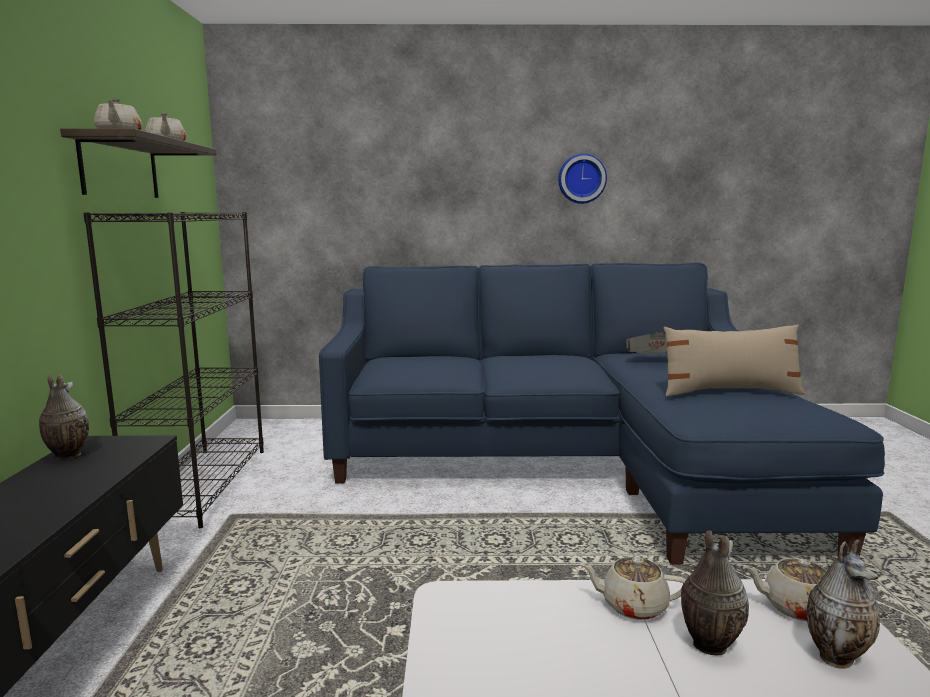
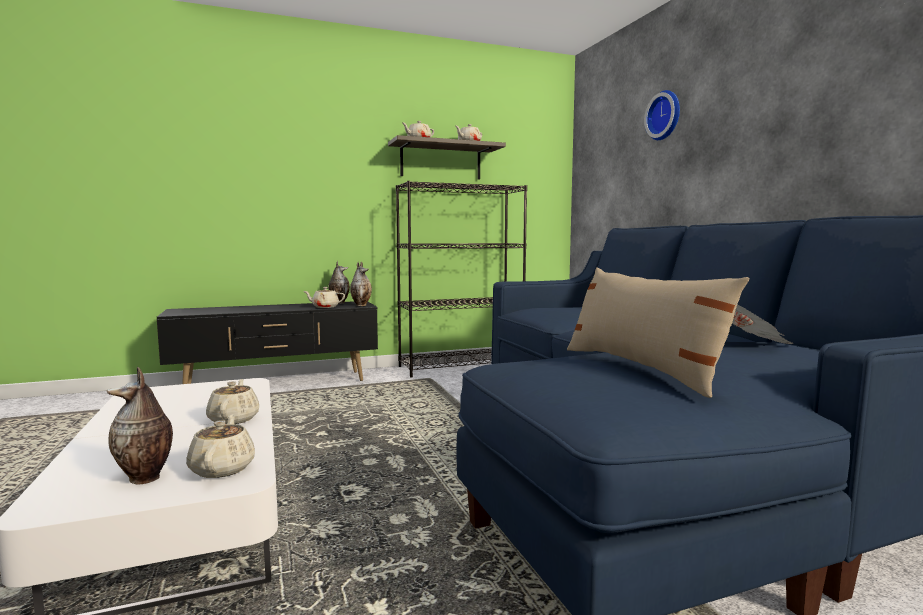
camera: 70 degrees right, 5 degrees down
(105, 469) = (325, 307): none -> beige teapot
(581, 179) = (851, 103): wall clock -> wall clock (665, 116)
(707, 645) = (179, 438): vase -> vase (361, 305)

